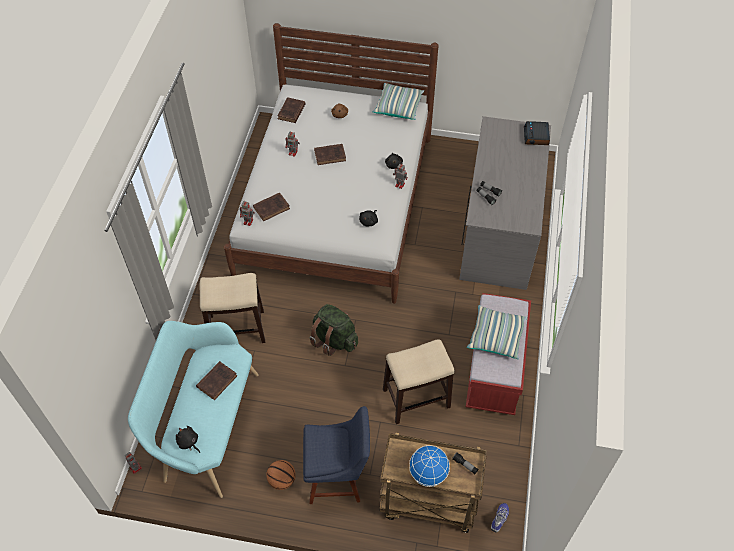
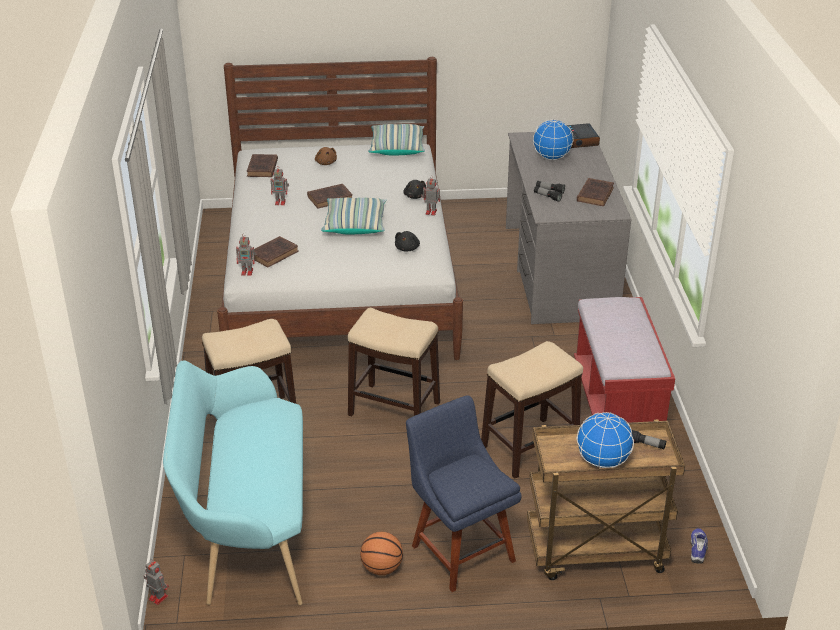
camera: 15 degrees left, 20 degrees down
(188, 442) = (249, 508): black plush toy -> none
(218, 381) = (265, 437): brown book -> brown book (595, 194)
(334, 340) = (393, 408): green backpack -> stool
(338, 477) = (460, 550): blue chair -> blue chair turned 105 degrees counterclockwise
(496, 337) = (617, 333): pillow -> pillow (354, 225)
(506, 152) = (552, 157): none -> globe

